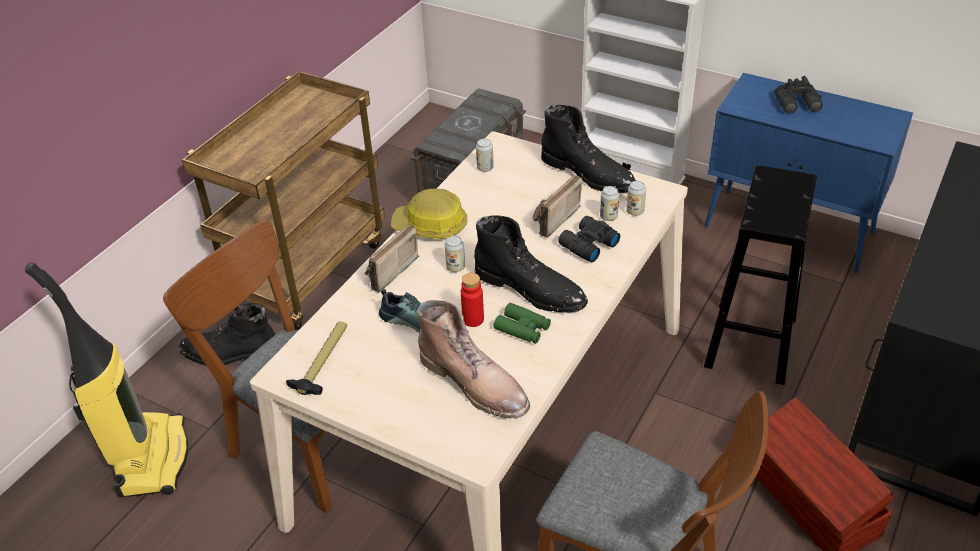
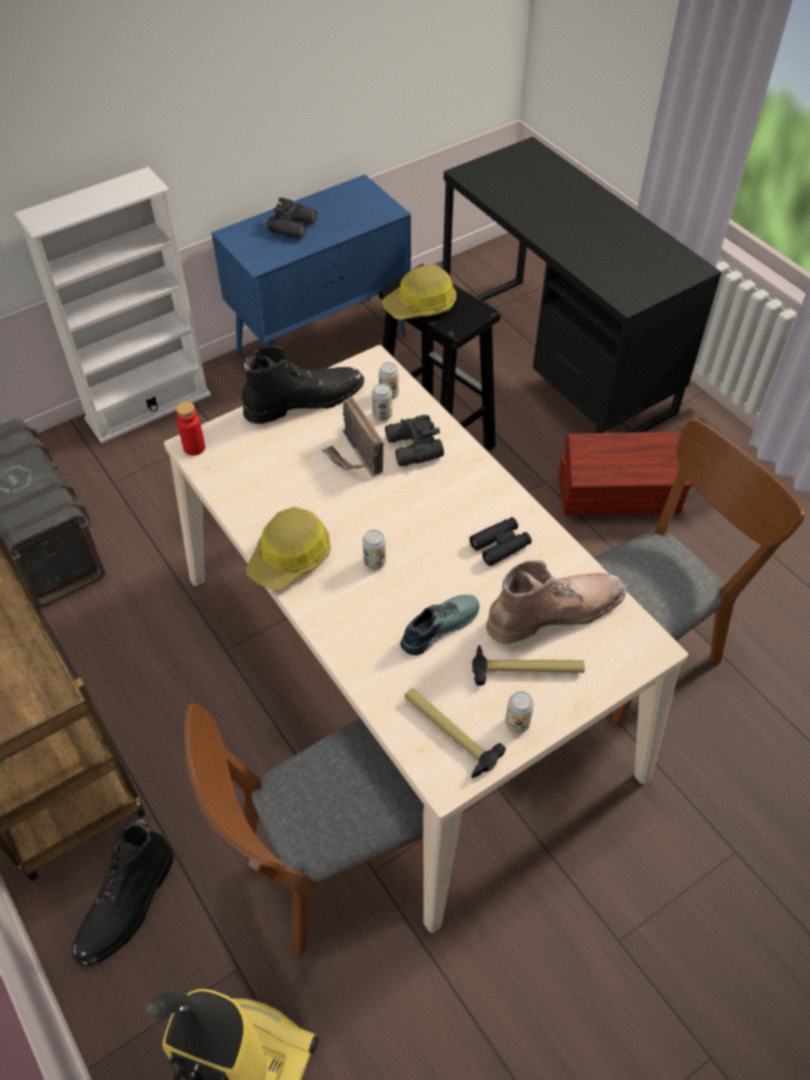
camera: 65 degrees left, 10 degrees up
(386, 272) = (340, 625): radio -> none
(406, 385) = (527, 669): none -> hammer
(473, 319) = (463, 578): red bottle -> red bottle (194, 447)
(485, 168) = (226, 474): can -> can (517, 723)
(522, 328) = (500, 545): green binoculars -> black binoculars
(531, 289) = (448, 515): black boot -> none
(762, 193) = (421, 305): none -> hard hat

